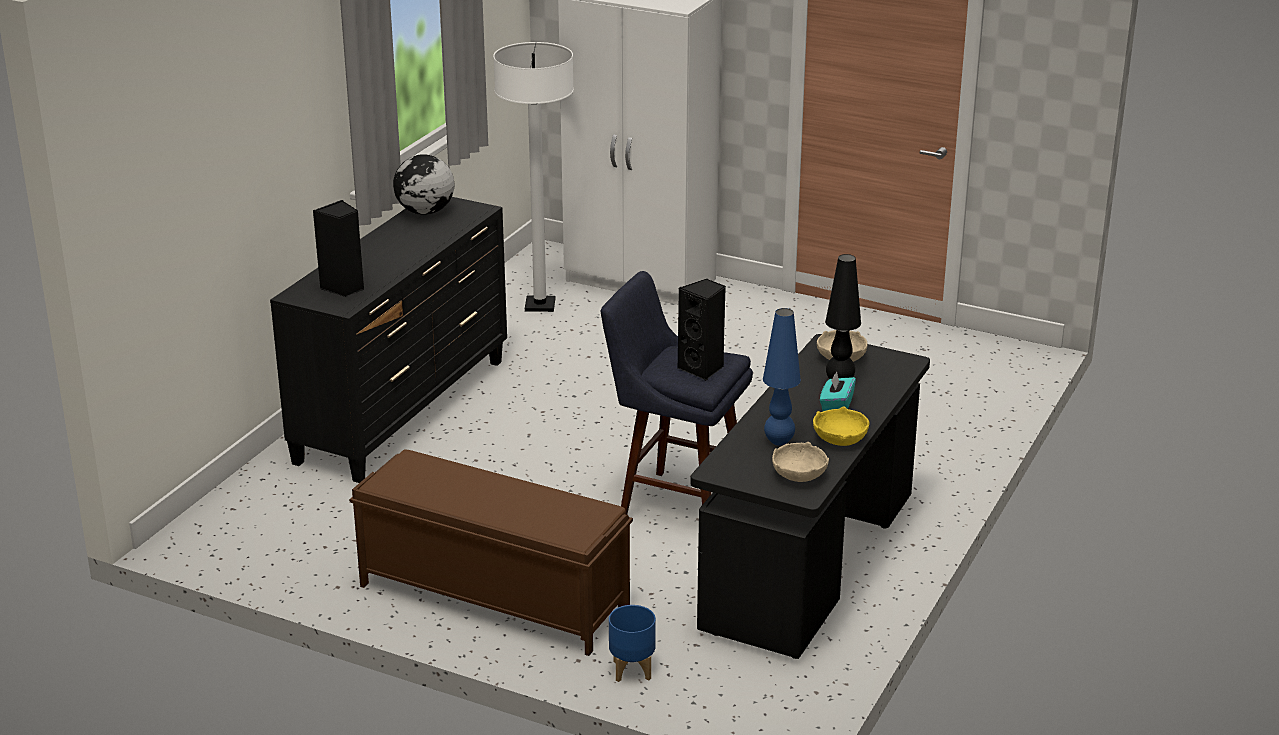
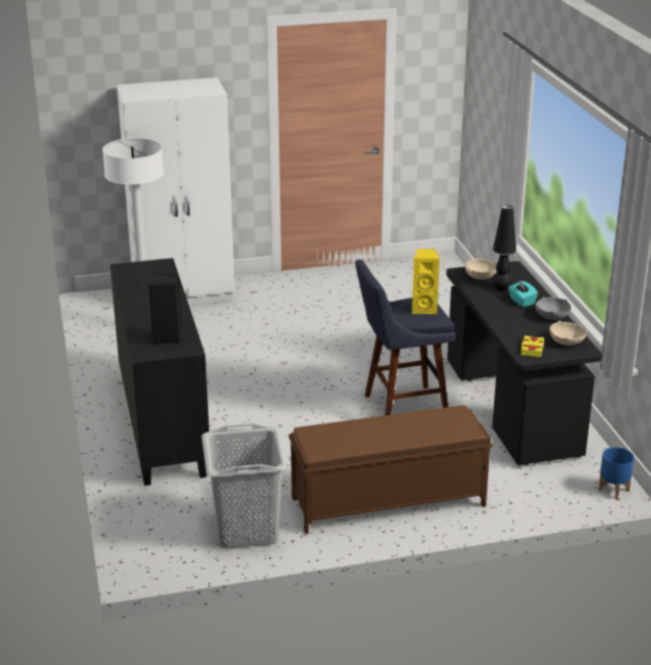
camera: 40 degrees left, 0 degrees up
(312, 553) = (246, 530): none -> grey laundry basket
(424, 212) = (130, 276): globe -> none
(632, 669) = (517, 502): blue planter -> blue planter (613, 490)
(703, 369) = (424, 309): black speaker -> yellow speaker
(739, 465) = (531, 349): none -> yellow book
(779, 442) = (528, 329): blue table lamp -> none
(840, 439) = (552, 316): yellow bowl -> grey bowl

